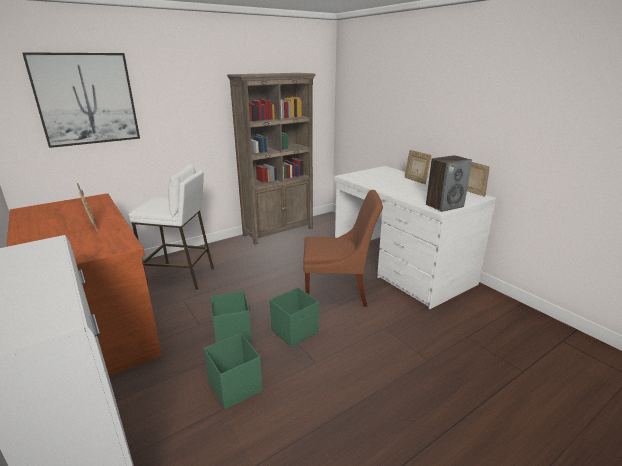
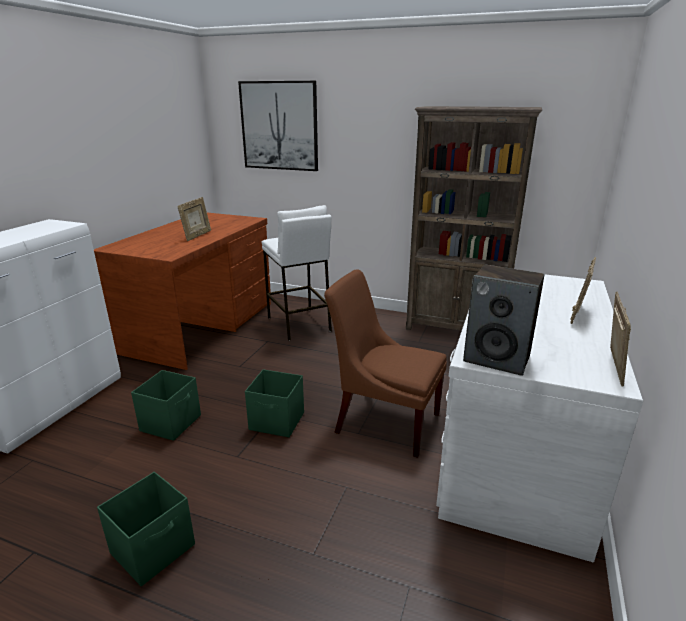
camera: 55 degrees right, 0 degrees up
(232, 333) = (242, 388): green storage box -> green storage box (154, 549)
(338, 292) = (383, 420): brown chair -> brown chair turned 150 degrees clockwise

